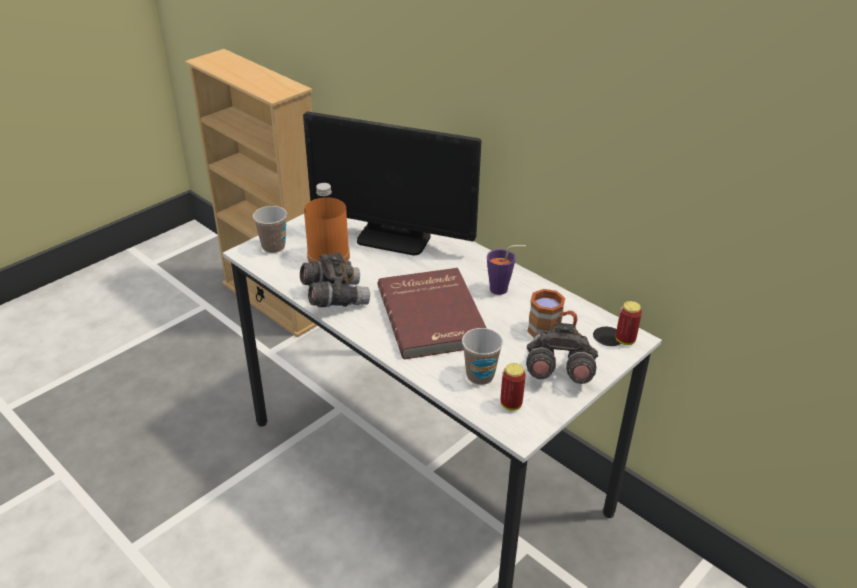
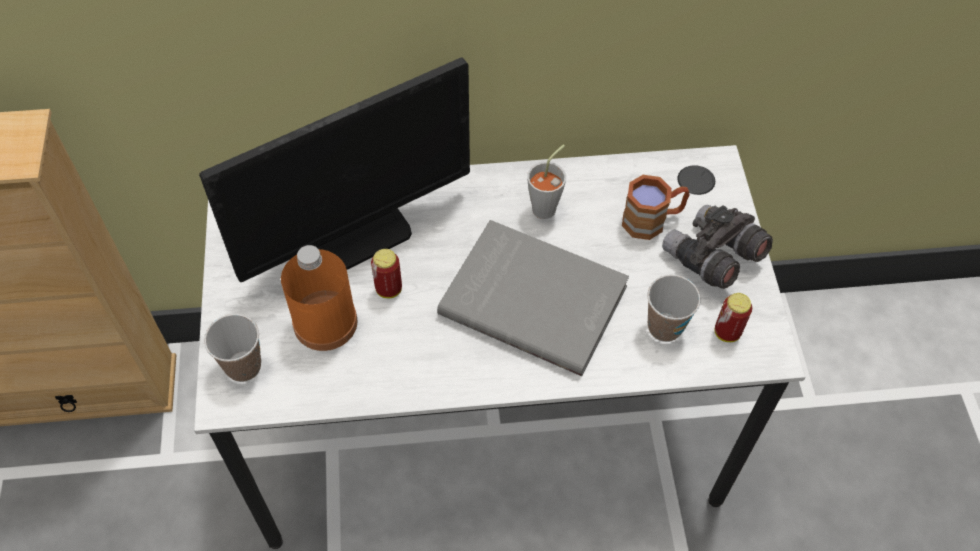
camera: 50 degrees left, 20 degrees up
(334, 297) = (412, 368): grey binoculars -> none
(434, 316) = (534, 298): red book -> grey book
(503, 289) = (547, 206): purple cup -> grey cup
(625, 340) = (715, 173): can -> can (389, 289)

